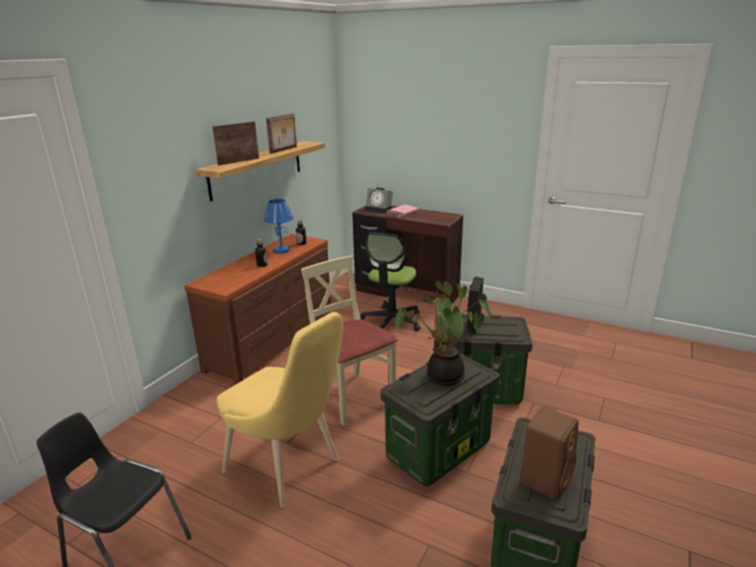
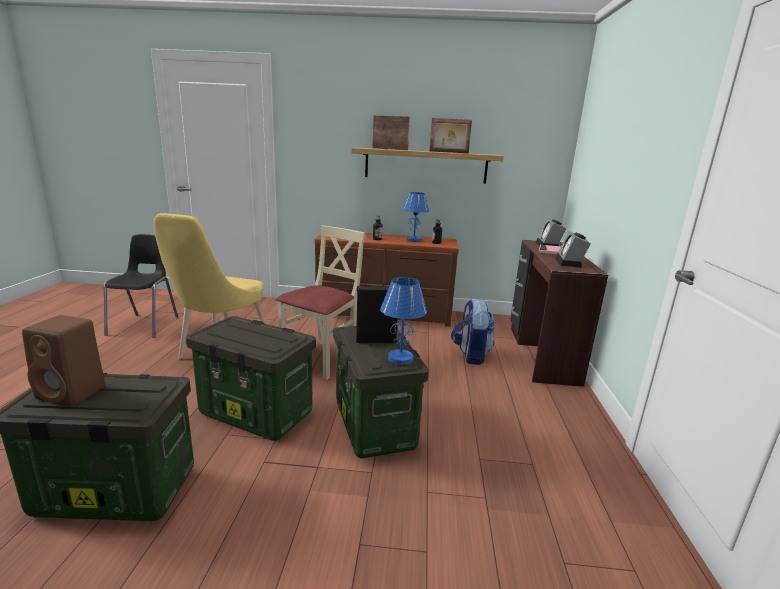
camera: 65 degrees right, 5 degrees down
(391, 321) = (470, 355): office chair -> backpack
(432, 216) = (570, 263): none -> alarm clock
(442, 377) = (255, 334): potted plant -> none
(507, 322) = (400, 359): none -> blue table lamp

